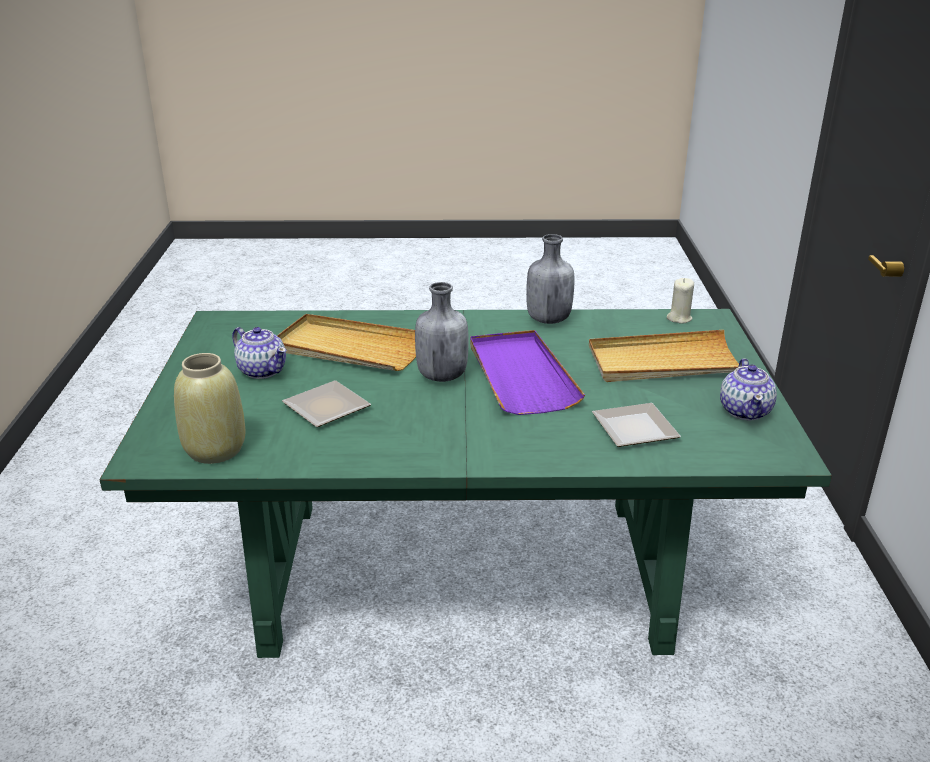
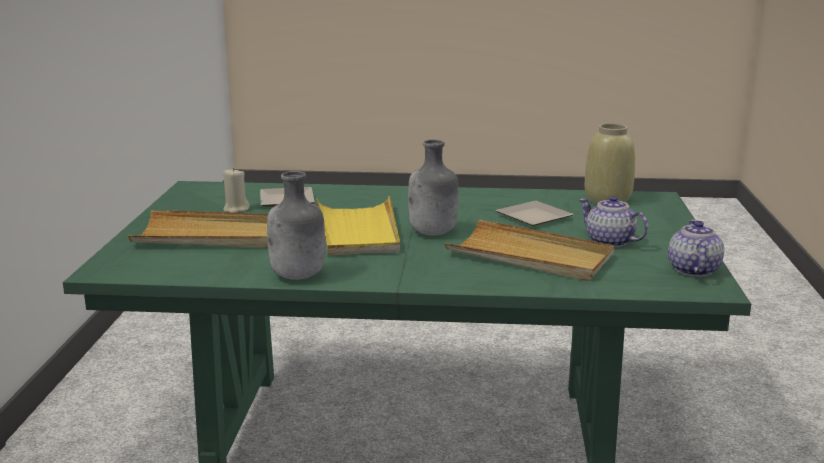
camera: 175 degrees left, 10 degrees down
(520, 375) = (358, 231): purple tray -> yellow tray
(679, 318) = (141, 272): beige candle -> beige candle (236, 209)
(745, 411) = (187, 206): teapot -> teapot (693, 270)

